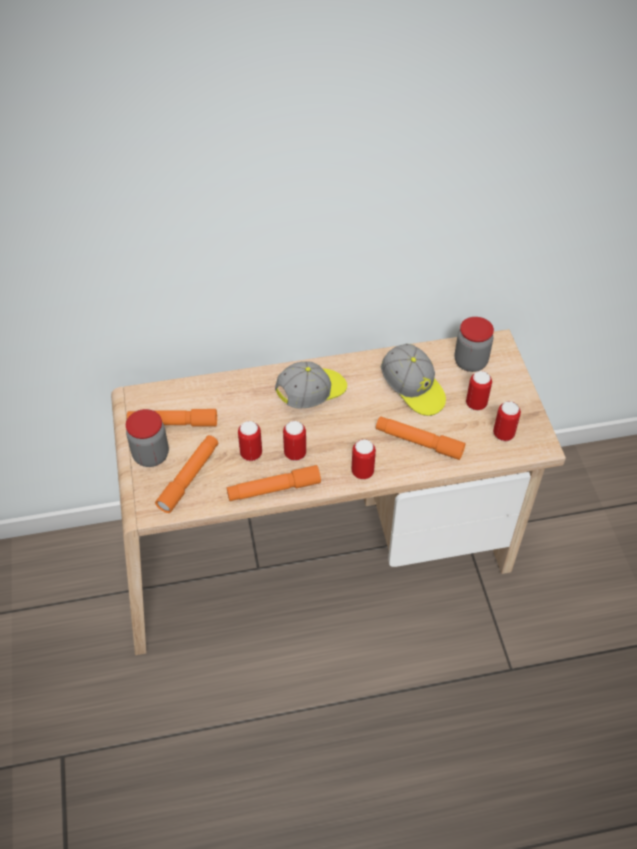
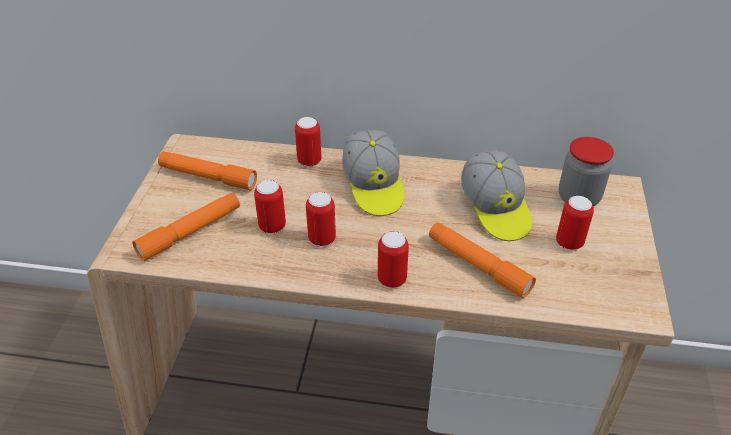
camera: 20 degrees right, 10 degrees down
(151, 455) = (165, 201): jar -> none
(274, 489) = (276, 269): orange flashlight -> none
(312, 394) = (373, 186): cap -> cap turned 90 degrees clockwise
(503, 434) = (594, 285): can -> can (309, 161)

